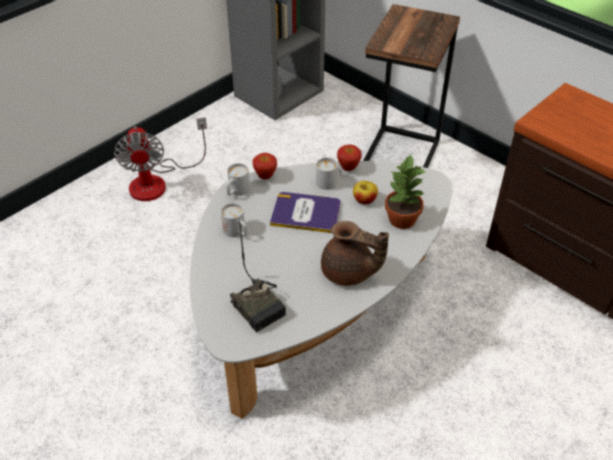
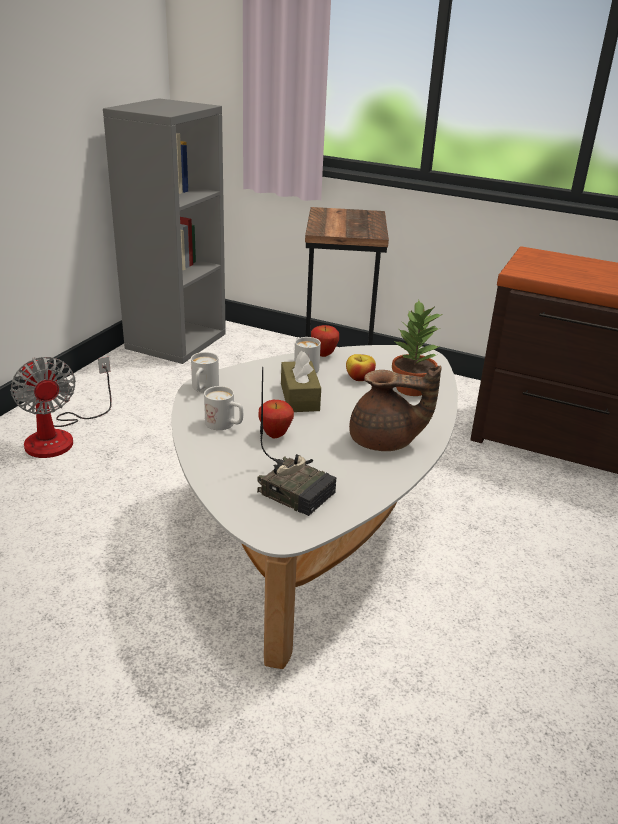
camera: 20 degrees left, 15 degrees down
(265, 177) = (231, 372): apple -> apple (275, 435)
(306, 213) = (299, 397): book -> brown tissue box

